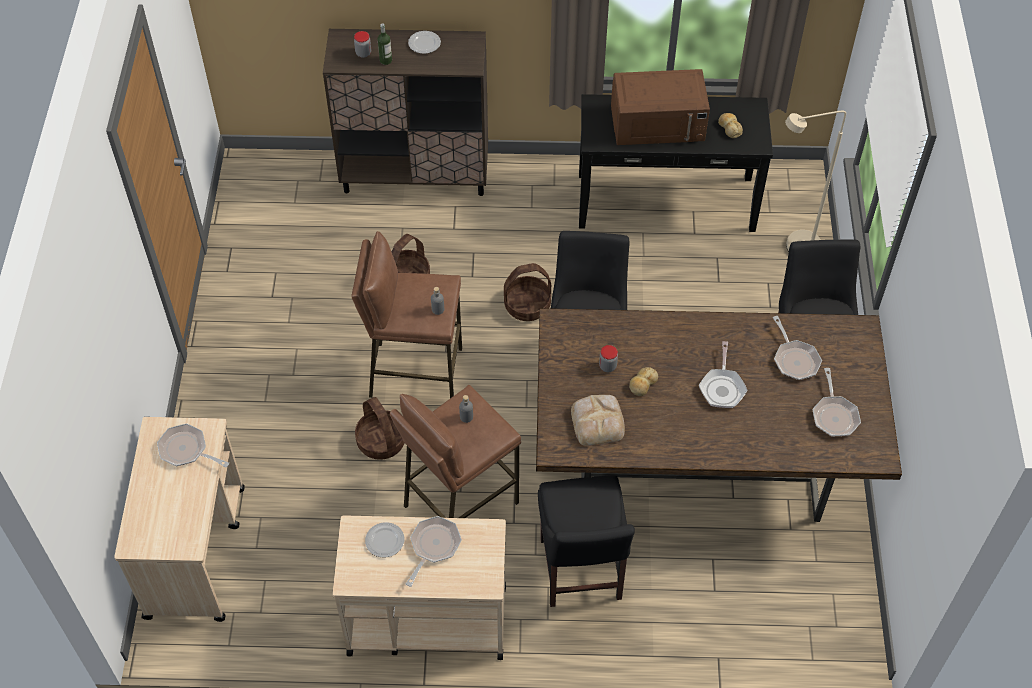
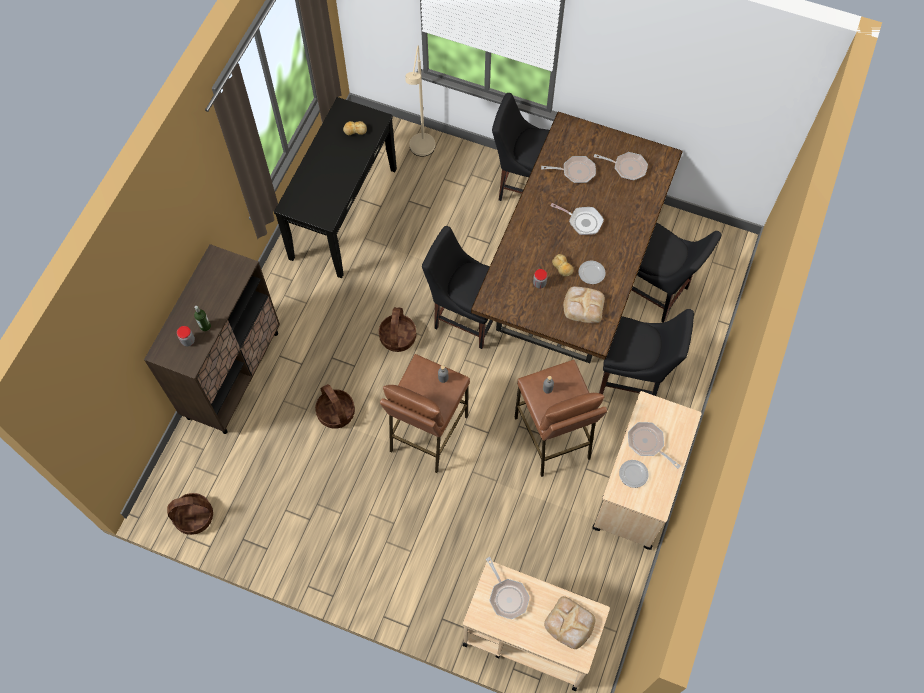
camera: 70 degrees left, 10 degrees up
(170, 523) = (570, 624): none -> bread
(187, 450) = (507, 596): frying pan -> frying pan turned 75 degrees counterclockwise
(381, 441) = (479, 476): basket -> basket (194, 517)
(424, 44) = (201, 292): plate -> plate (591, 273)
(658, 122) = (328, 172): brown microwave -> none
(722, 568) = (656, 294): none -> black chair

